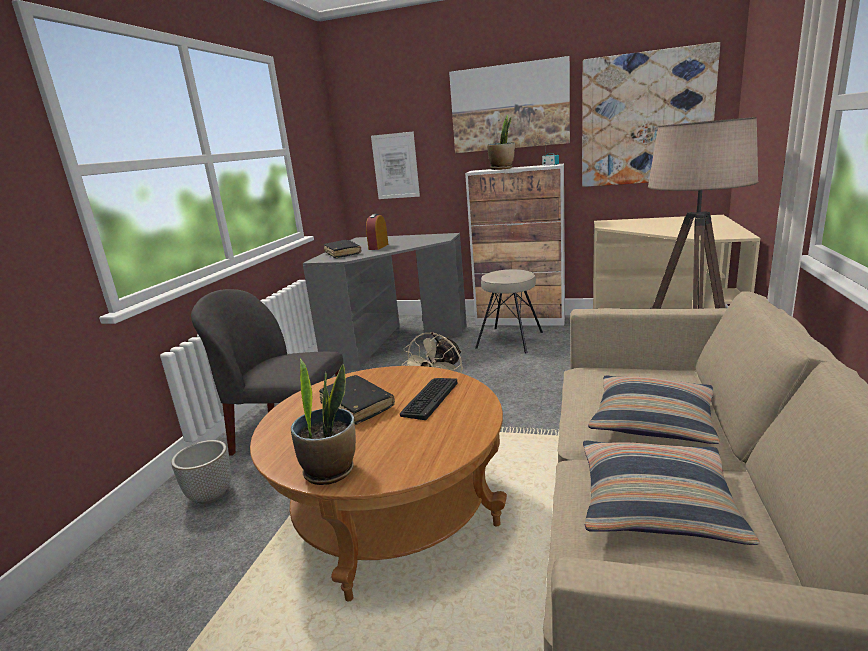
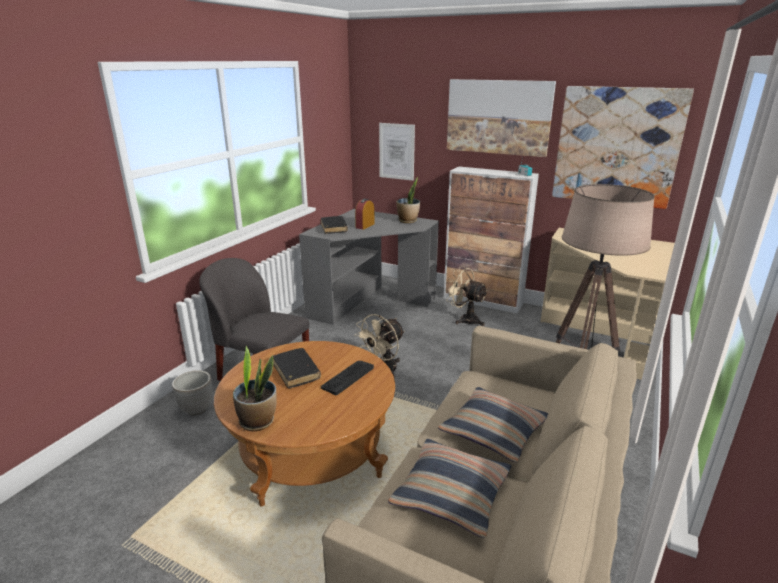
camera: 10 degrees right, 5 degrees up
(502, 168) = (482, 171): potted plant -> potted plant (408, 221)
(510, 340) = (465, 319): beige stool -> beige fan

